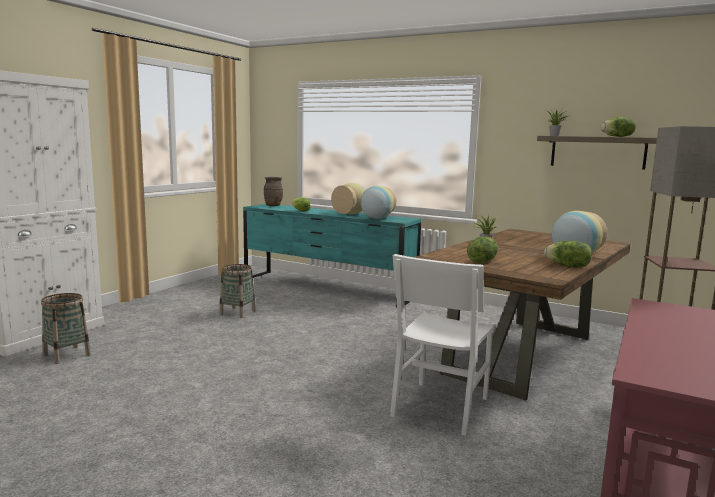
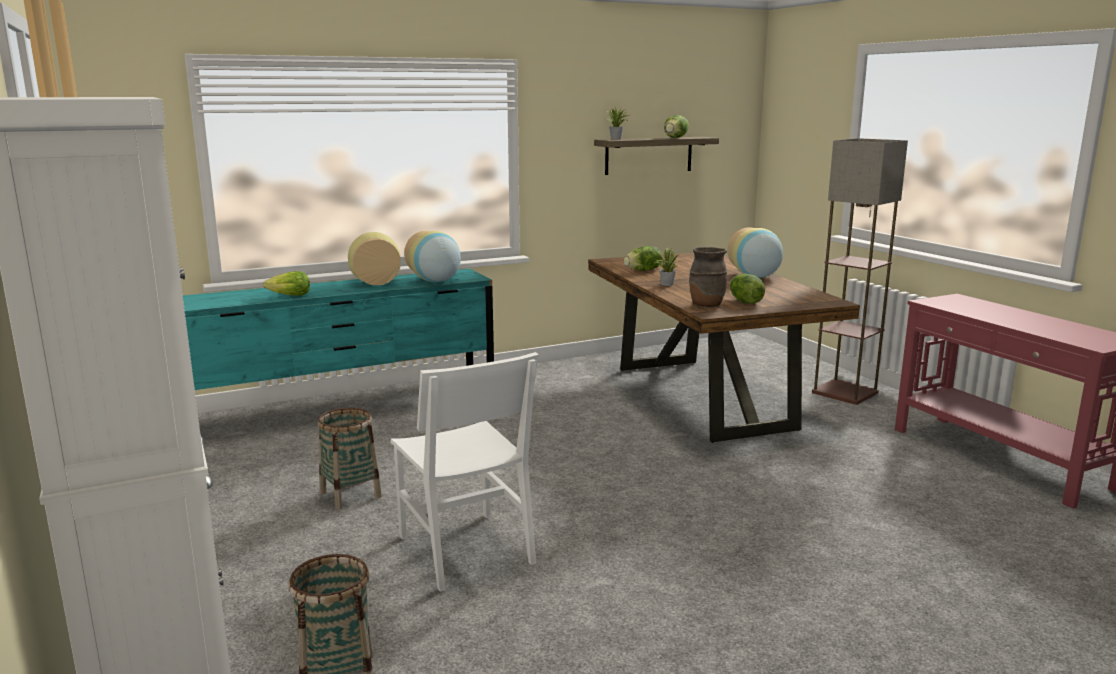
camera: 55 degrees left, 5 degrees up
(273, 206) = (200, 298): brown vase -> brown vase (706, 305)
(440, 406) = (783, 466): white chair -> white chair (465, 549)
(568, 266) = (790, 287): lettuce -> lettuce (643, 270)

